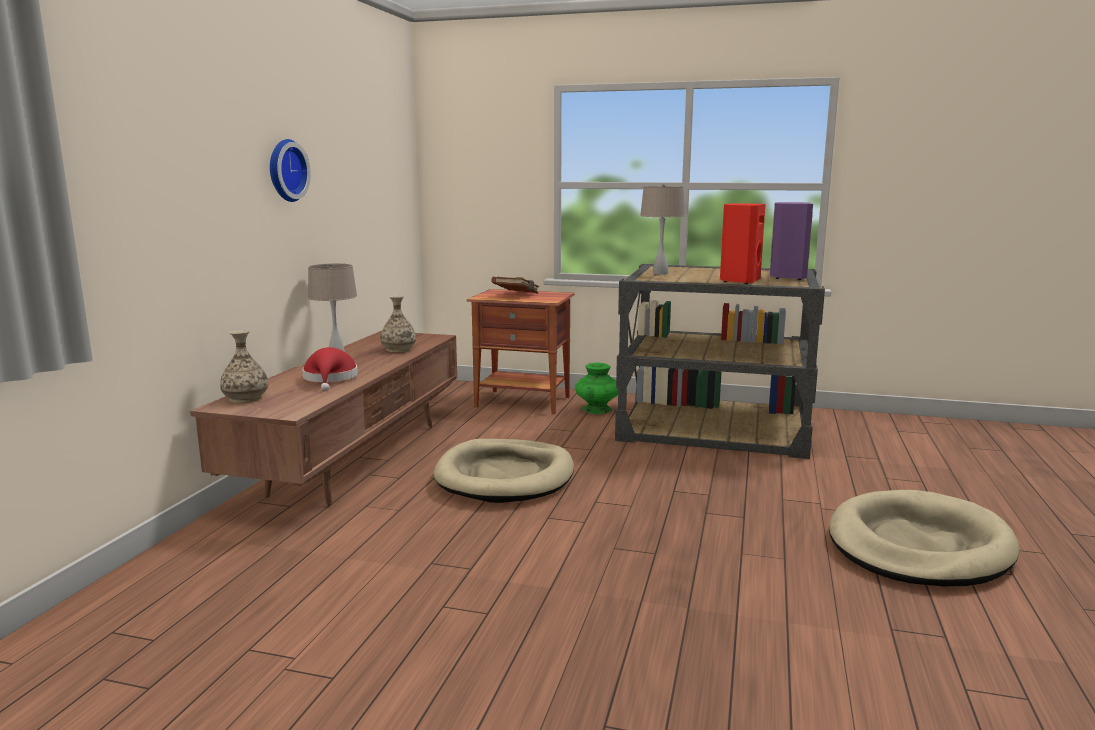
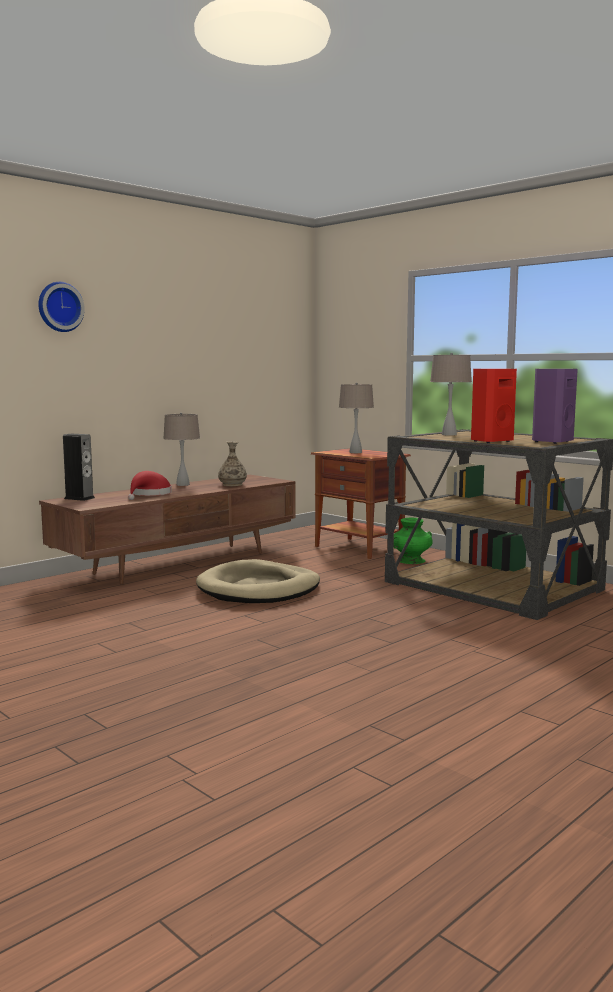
camera: 30 degrees right, 5 degrees down
(245, 398) = (79, 498): vase -> speaker
(285, 170) = (151, 343): wall clock -> wall clock (59, 307)
(516, 295) = (356, 452): brown book -> beige table lamp
(918, 546) = (509, 689): beige dog bed -> none

